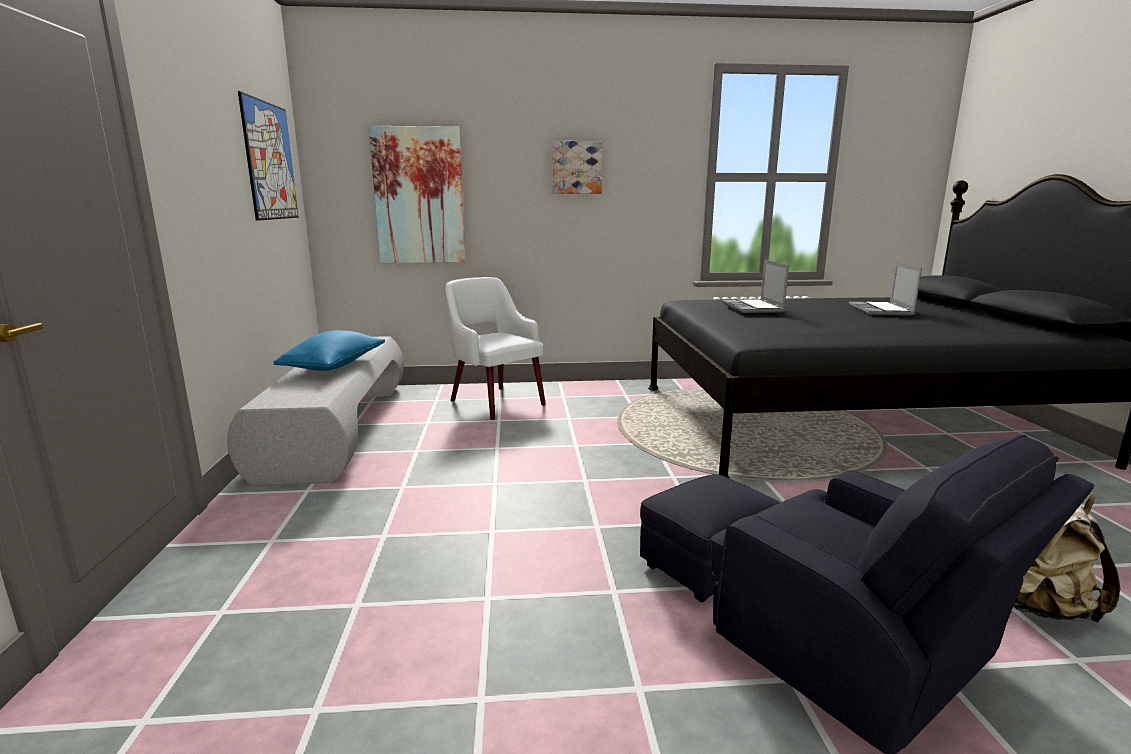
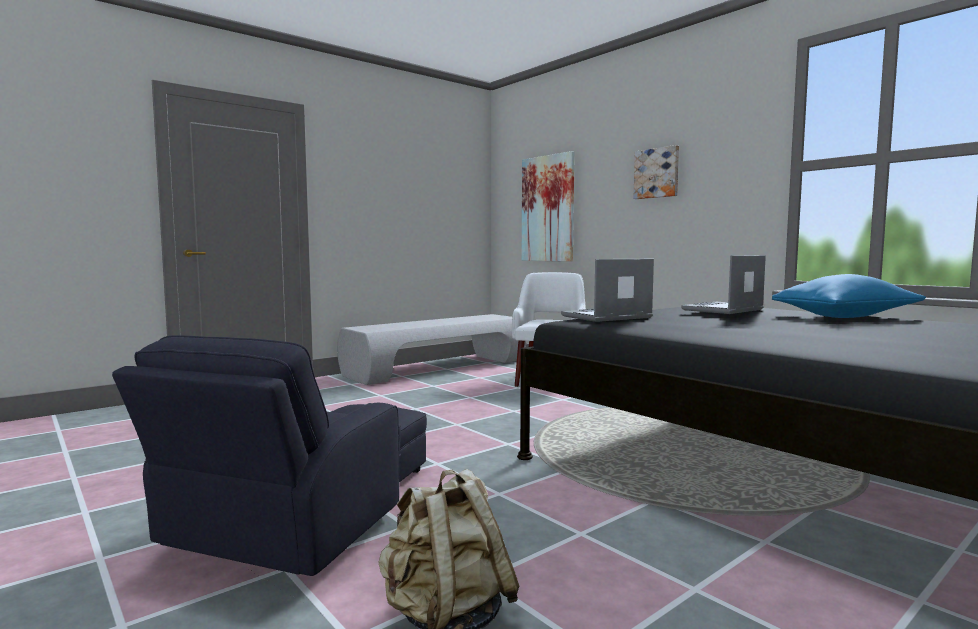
camera: 55 degrees right, 10 degrees down
(270, 161) = (445, 189): picture -> none
(335, 366) = (434, 323): blue pillow -> blue pillow (846, 317)
(881, 310) = (895, 329): laptop -> laptop (606, 317)

